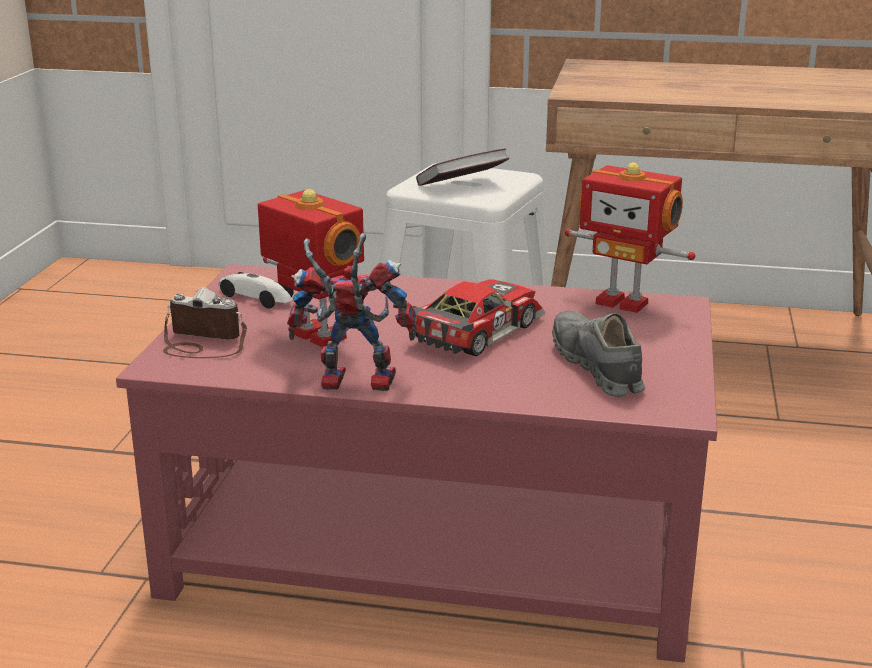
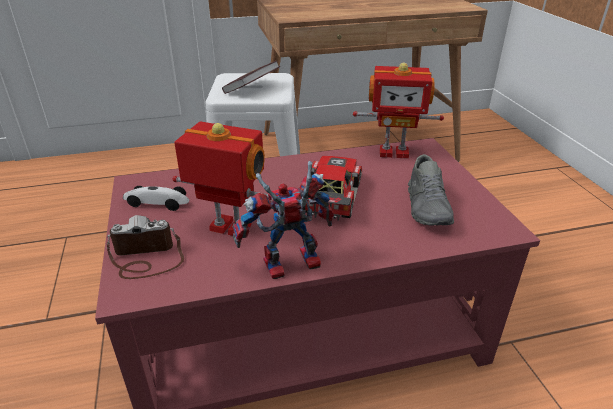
camera: 25 degrees left, 10 degrees up
(596, 367) = (427, 207): grey shoe -> grey shoe turned 135 degrees counterclockwise

